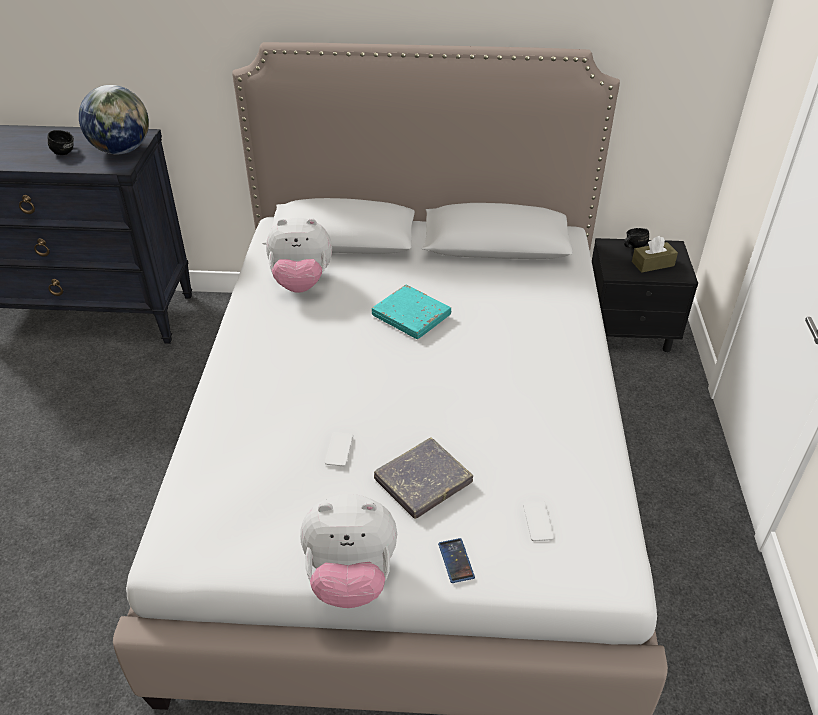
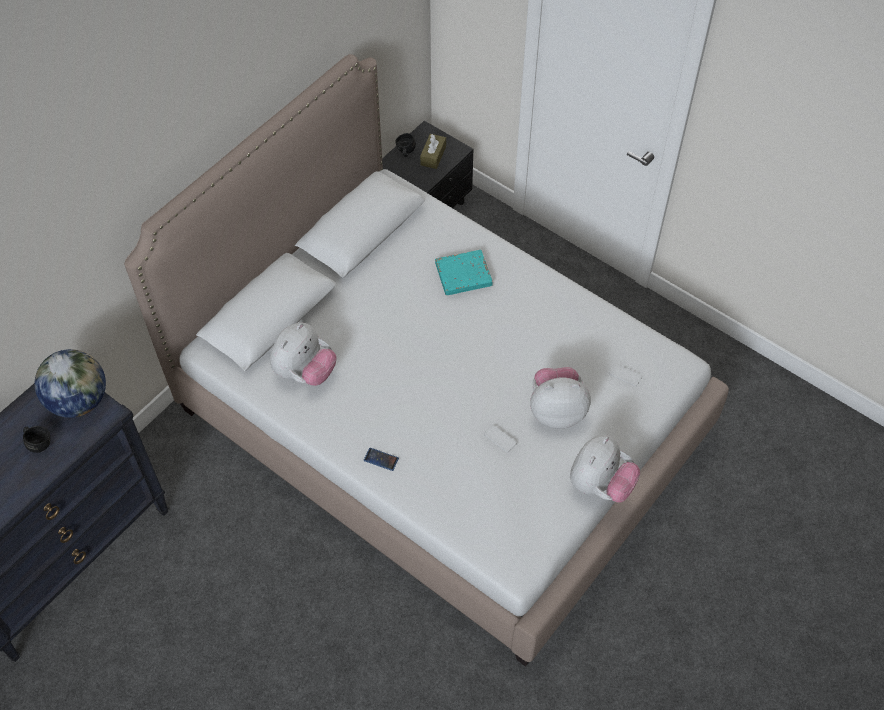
camera: 55 degrees left, 15 degrees up
(411, 316) = (401, 328): turquoise book -> turquoise book (463, 275)
(423, 481) = (556, 411): grey book -> plush toy
(456, 561) = (624, 429): phone -> phone (381, 459)

